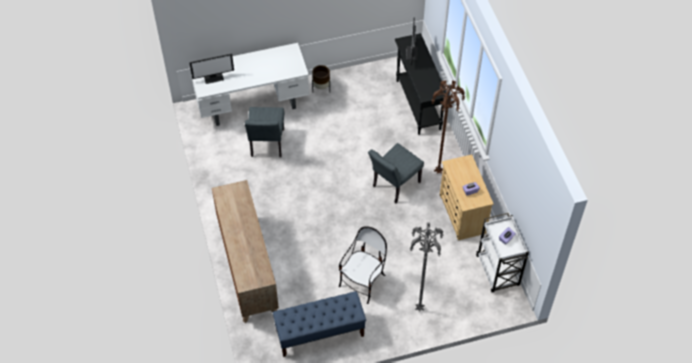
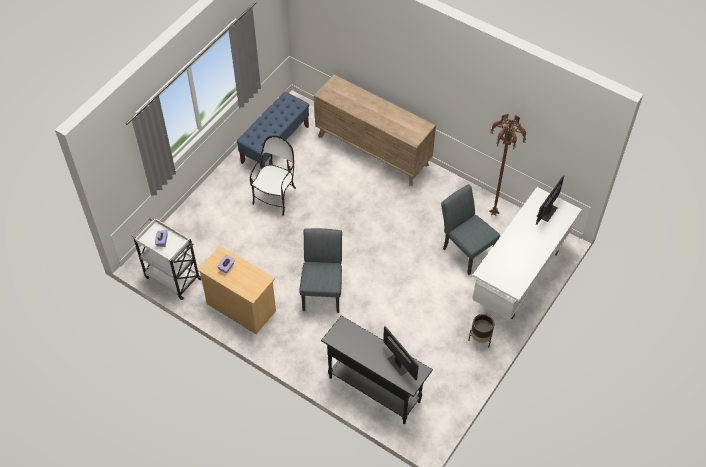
camera: 140 degrees right, 0 degrees up
(363, 282) = (275, 197): chair -> chair turned 150 degrees counterclockwise
(418, 309) = (215, 207): grey floor lamp -> none
(439, 172) = (294, 332): brown floor lamp -> brown floor lamp (493, 214)

